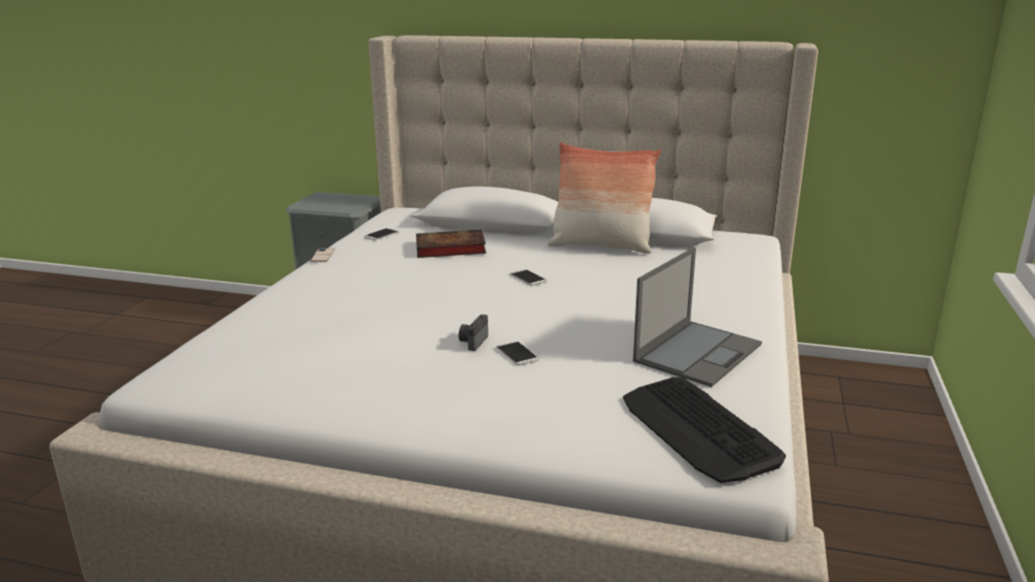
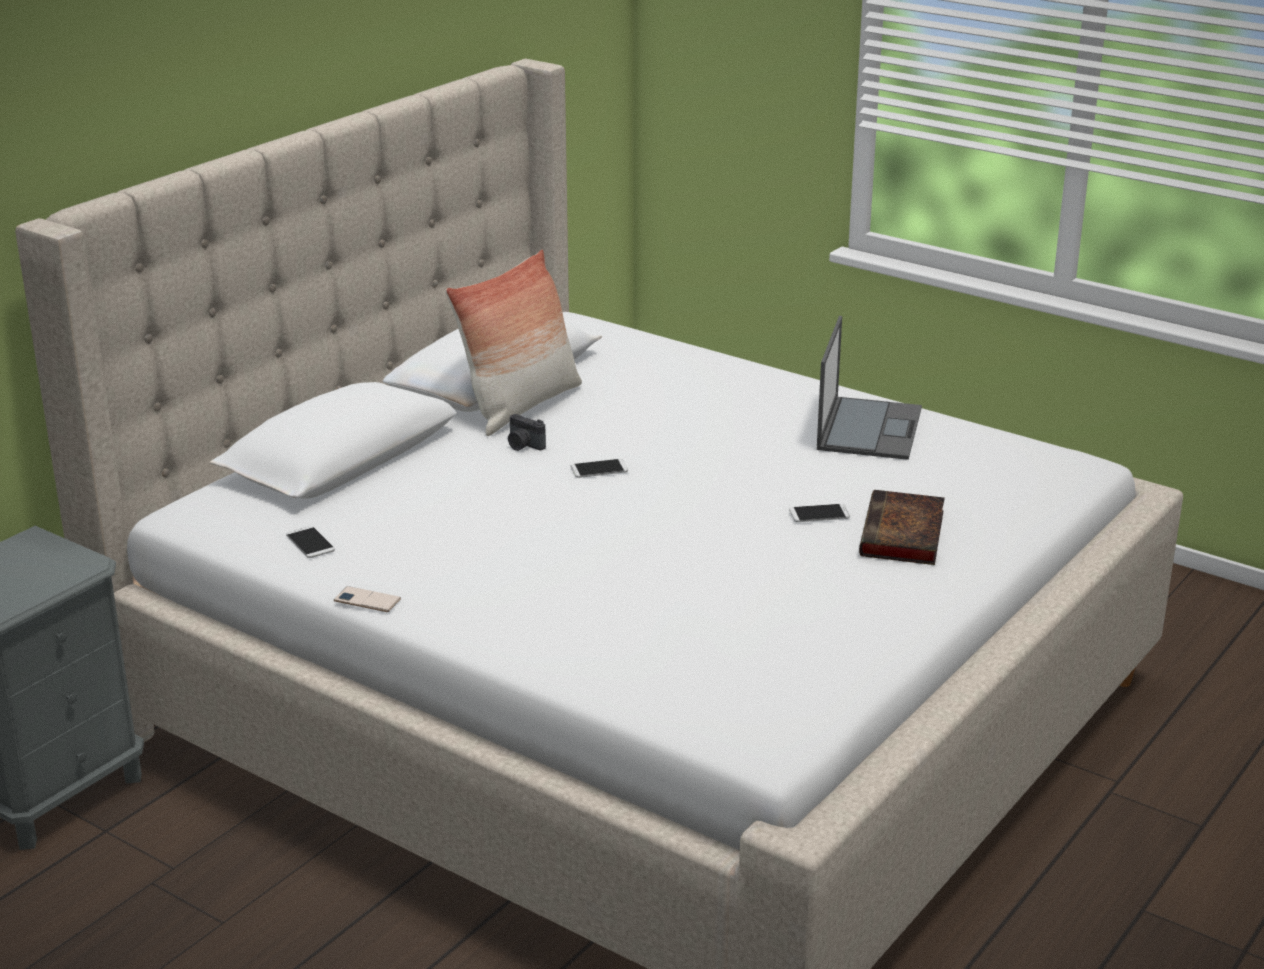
camera: 70 degrees left, 5 degrees up
(448, 249) = (433, 502): book -> book (903, 536)
(473, 342) = (773, 532): camera -> camera (523, 445)
(698, 352) = (869, 428): laptop -> laptop turned 45 degrees clockwise
(698, 429) = (1018, 465): keyboard -> none

